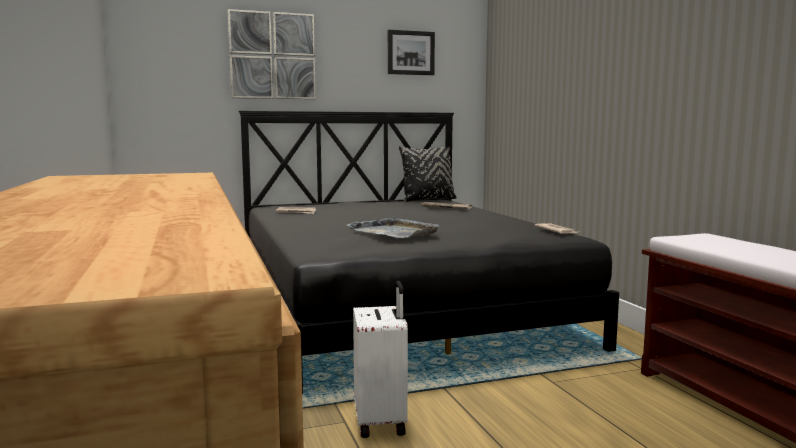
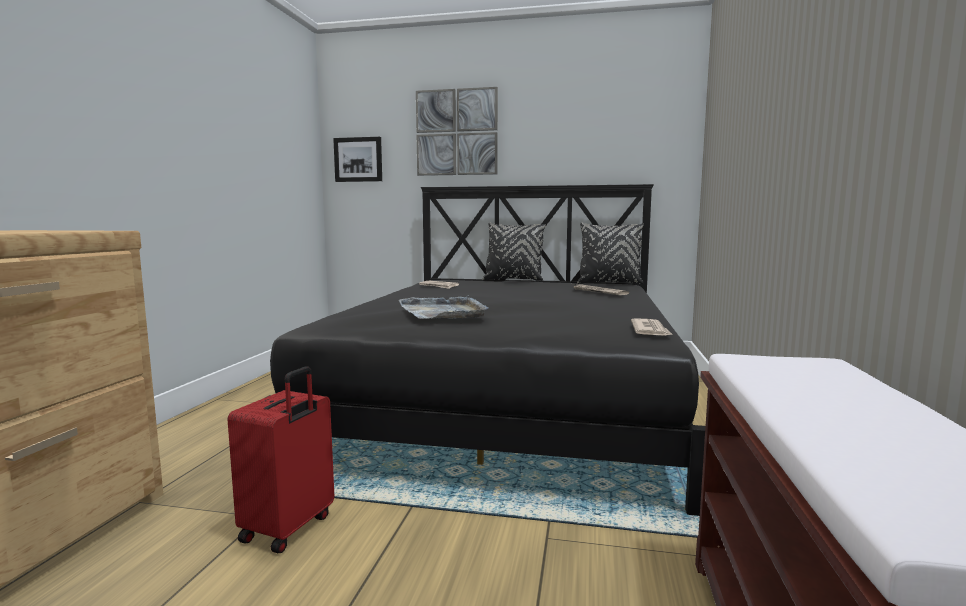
camera: 30 degrees right, 0 degrees up
(340, 202) = (513, 280): none -> black pillow
(382, 421) = (289, 528): white suitcase -> red suitcase
(410, 53) = (604, 118): picture -> picture (358, 159)

